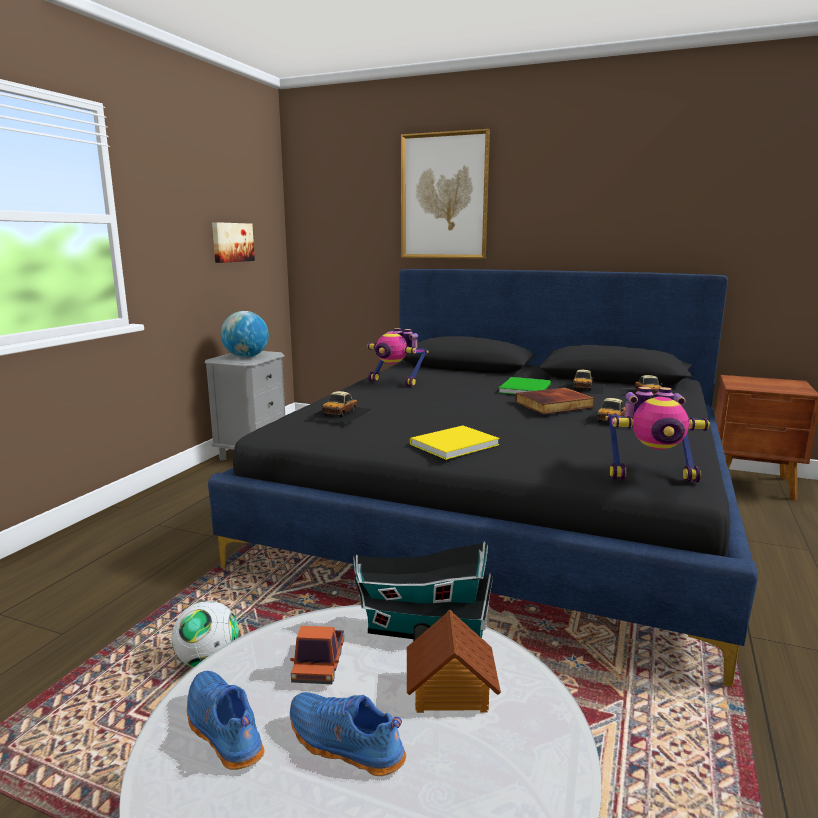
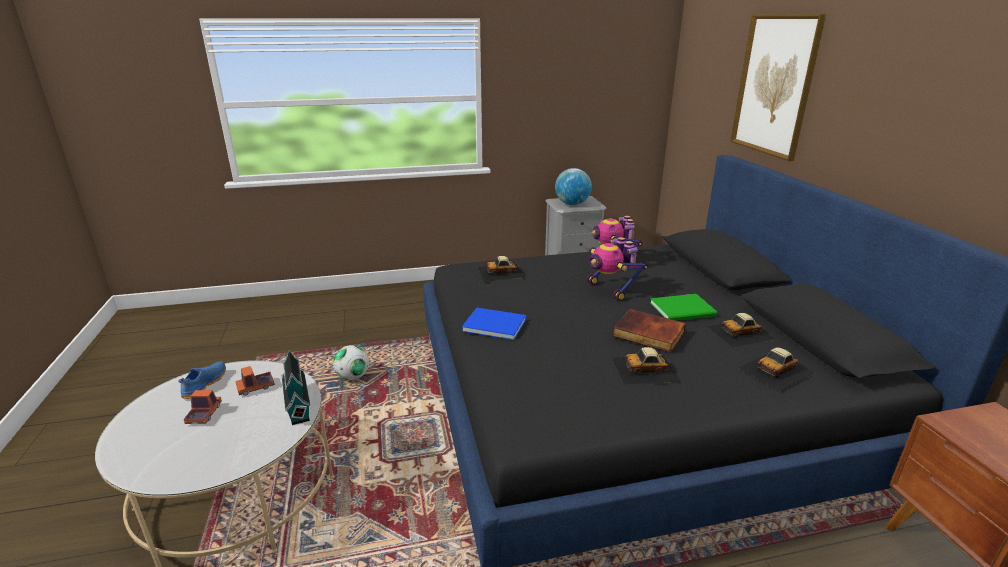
camera: 55 degrees right, 10 degrees up
(232, 242) = (596, 109): picture -> none
(343, 745) = (204, 414): blue shoe -> toy truck
(450, 689) = (252, 427): toy house -> none
(451, 444) = (493, 324): yellow book -> blue book
(651, 475) = (521, 416): toy robot -> toy robot (610, 289)

